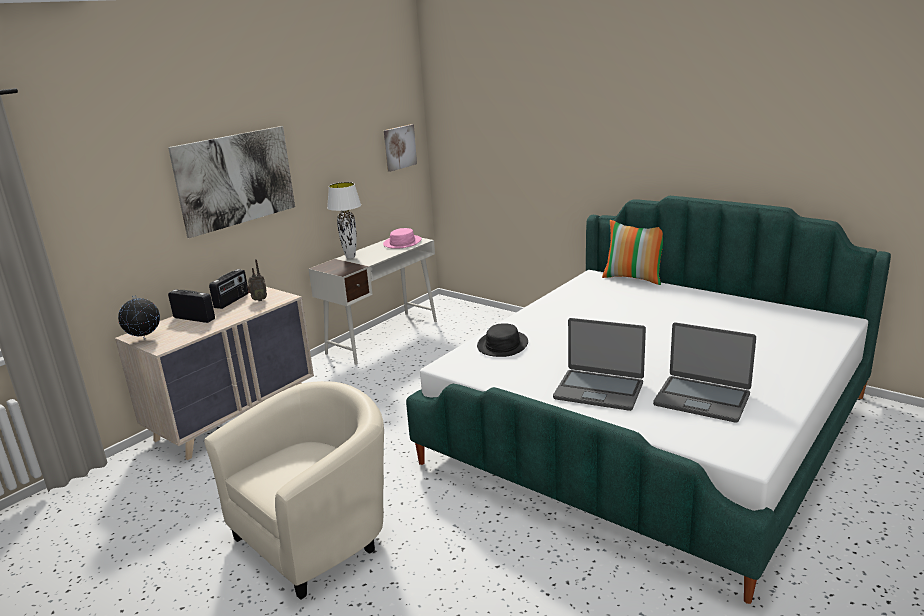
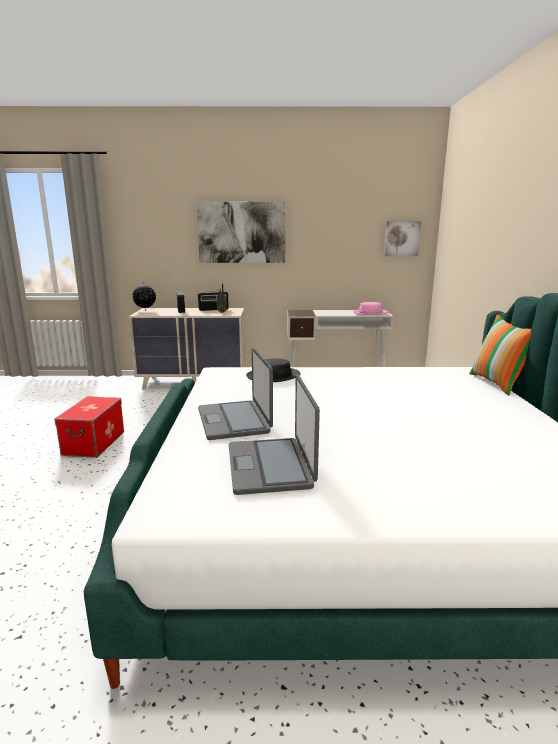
camera: 50 degrees right, 5 degrees down
(317, 536) = (94, 443): beige armchair -> storage box
(350, 257) = (321, 311): white table lamp -> none

